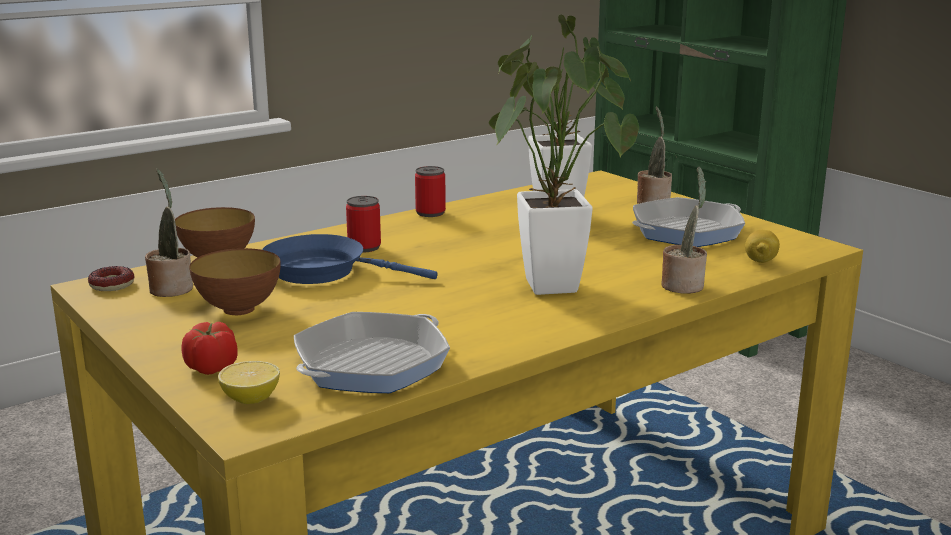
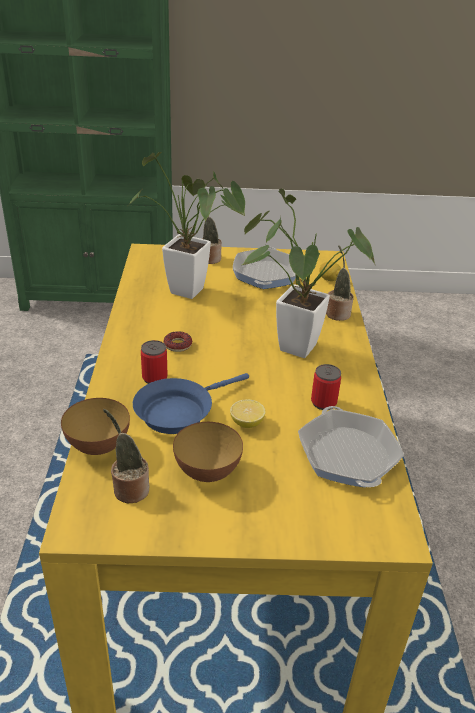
camera: 55 degrees left, 15 degrees up
(112, 285) = (84, 517): donut -> donut (178, 345)
(211, 368) = (297, 521): tomato -> none
(250, 399) = (359, 521): lemon -> lemon (247, 423)
(430, 213) = (124, 327): can -> can (323, 402)

